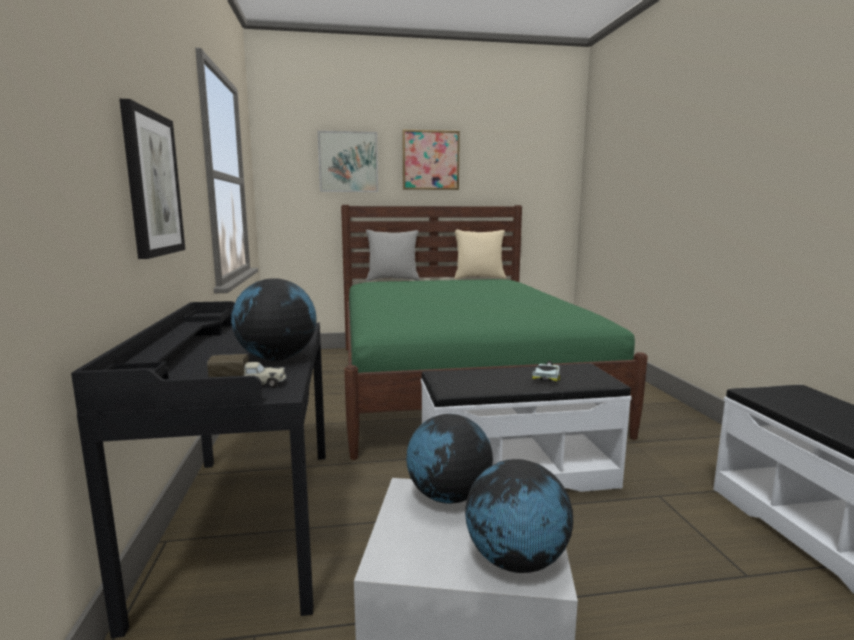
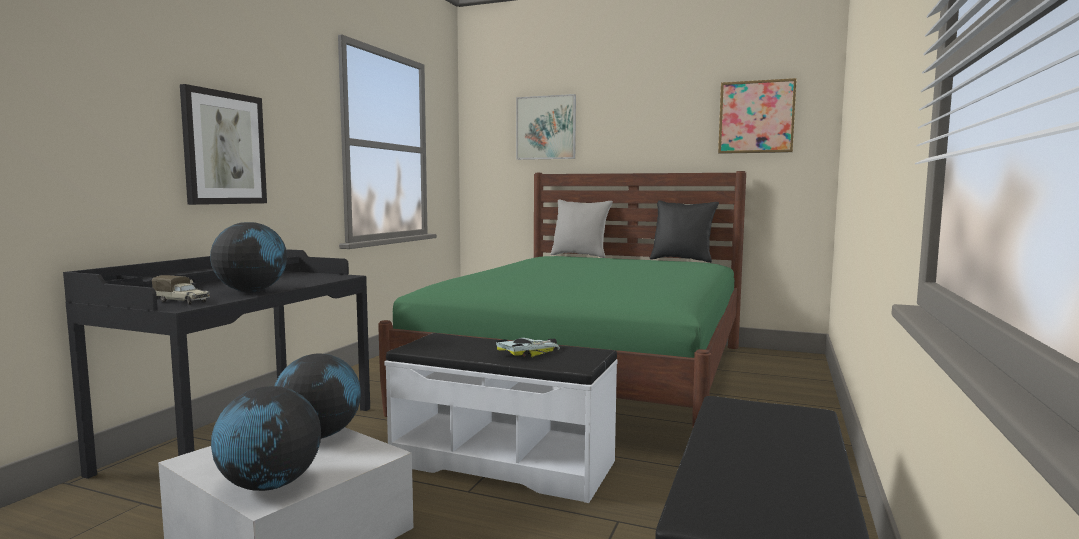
camera: 30 degrees right, 5 degrees down
(430, 160) = (634, 121): picture -> picture (756, 117)
(479, 278) = (682, 260): beige pillow -> black pillow

